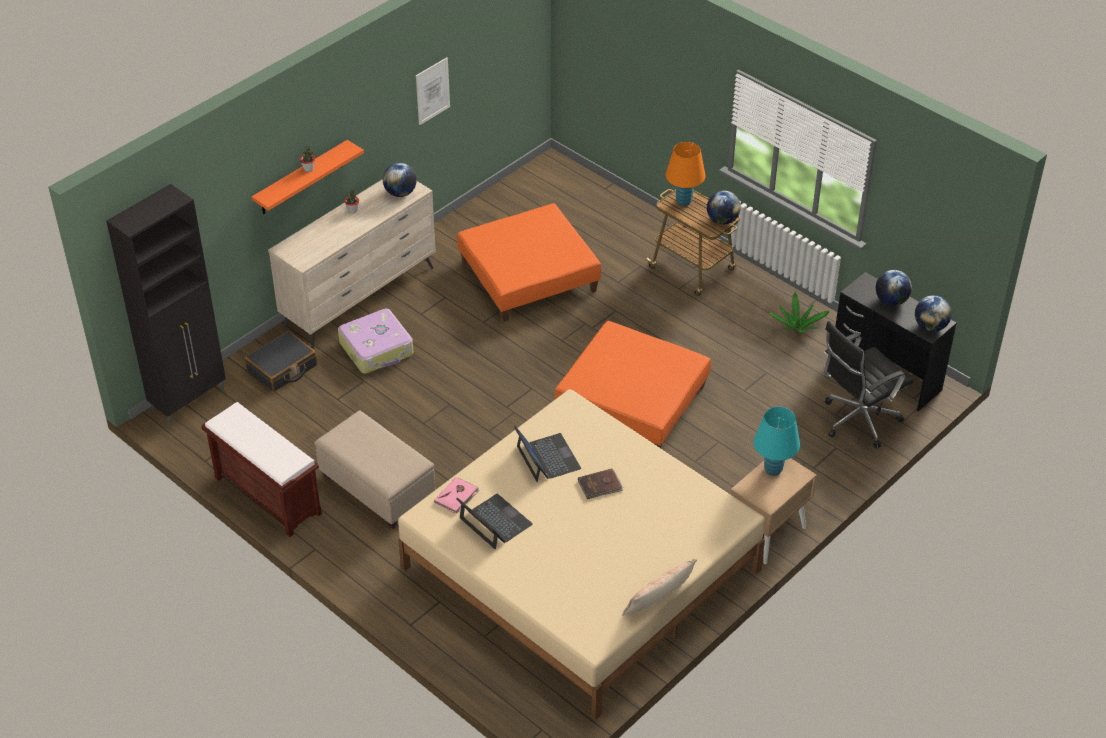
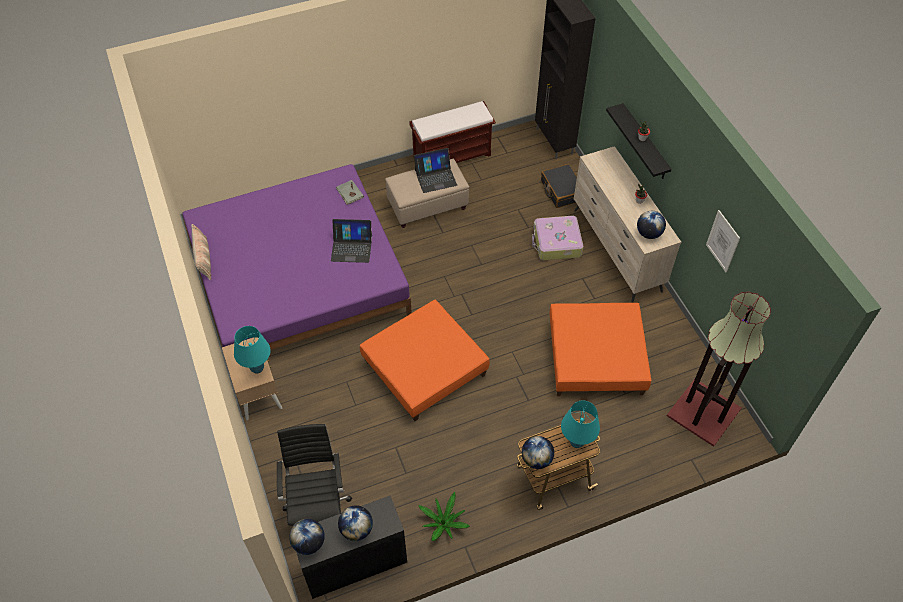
camera: 115 degrees right, 10 degrees up
(301, 178) = (644, 143): orange shelf -> black shelf
(456, 496) = (349, 193): pink book -> grey book
(494, 522) = (317, 204): laptop -> laptop (435, 177)
(546, 190) = (704, 413): none -> floor lamp
(580, 569) = (299, 280): beige bed -> purple bed
(600, 485) = (310, 265): brown book -> none
(683, 201) = (576, 442): orange table lamp -> turquoise table lamp

